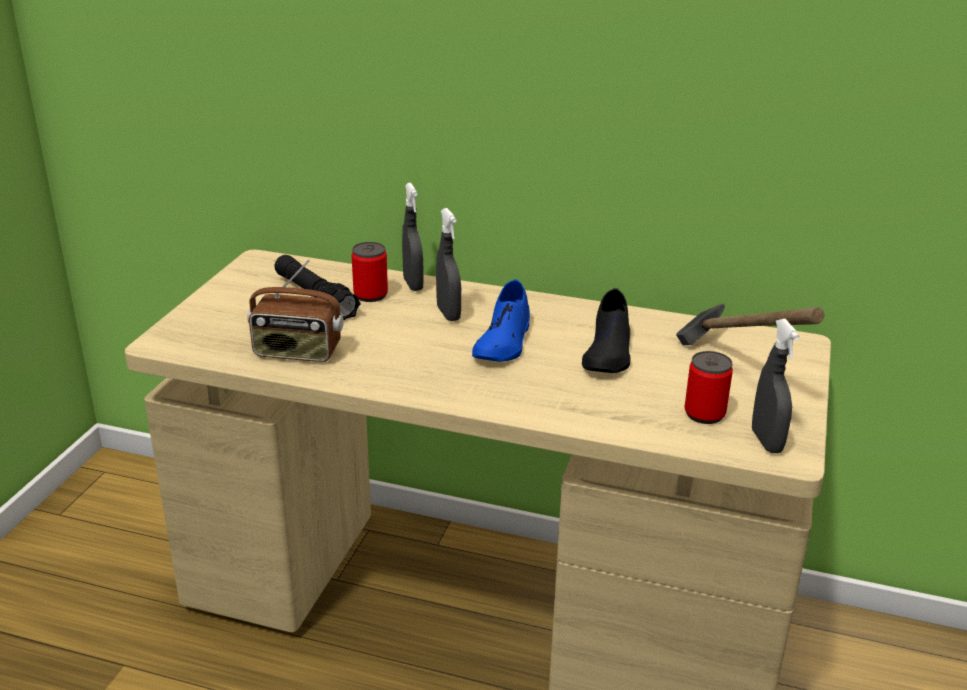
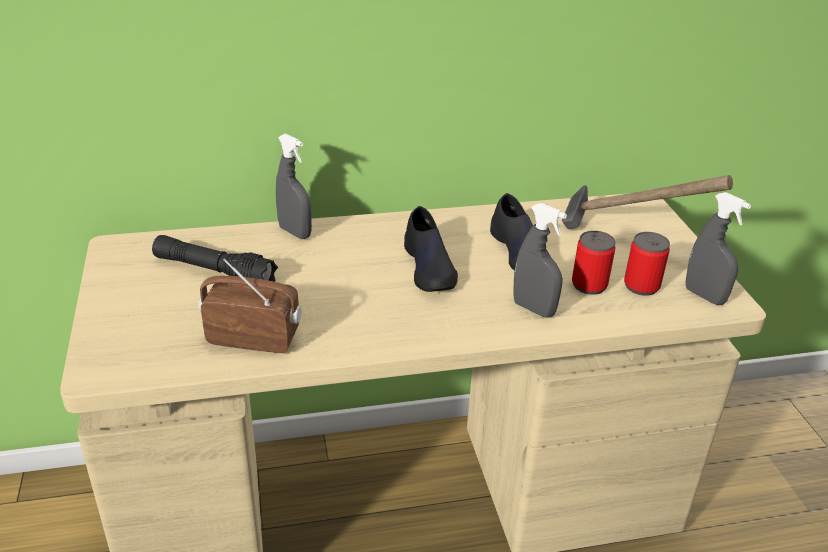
camera: 30 degrees left, 5 degrees up
(297, 352) = (254, 337): radio -> radio turned 150 degrees counterclockwise
(370, 295) = (266, 254): can -> can (589, 285)
(448, 314) = (356, 254): grey spray bottle -> grey spray bottle (533, 309)
(503, 341) = (429, 267): blue shoe -> black shoe

